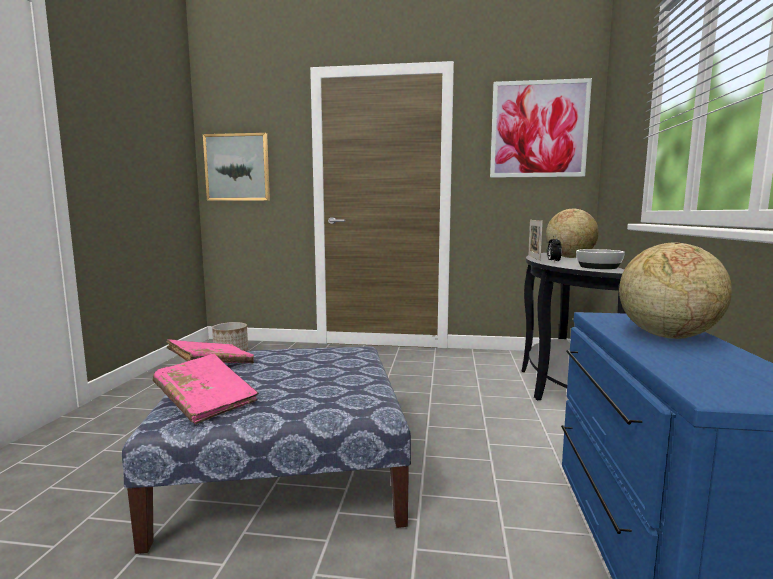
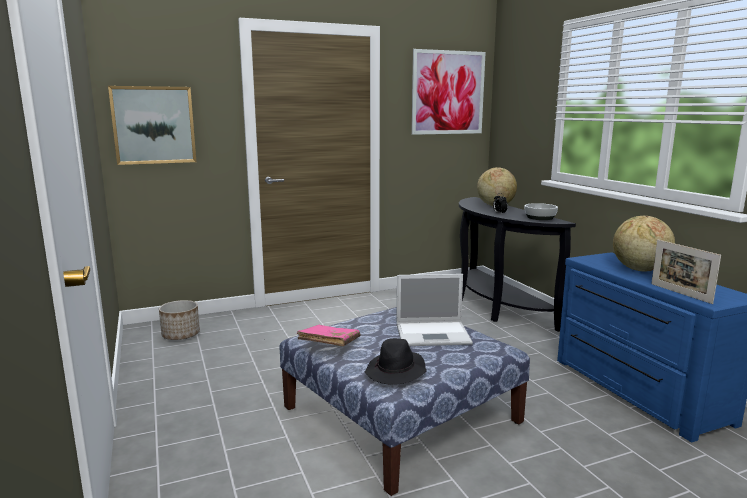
camera: 30 degrees left, 5 degrees up
(206, 402) = (396, 372): pink book -> black hat
(328, 376) = (434, 334): none -> laptop
(533, 258) = (474, 209): picture frame -> picture frame (680, 293)

